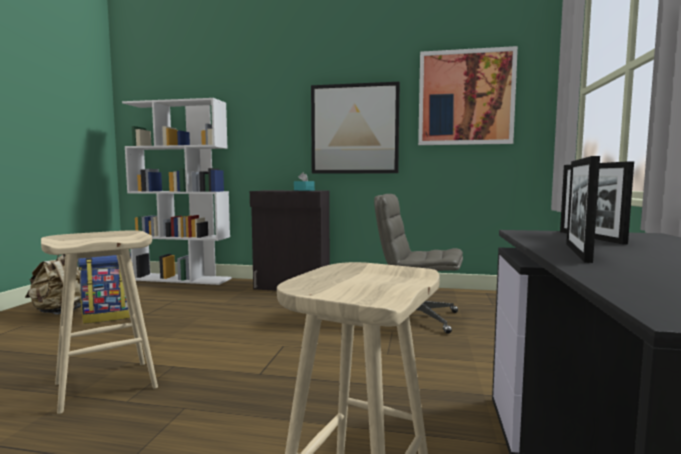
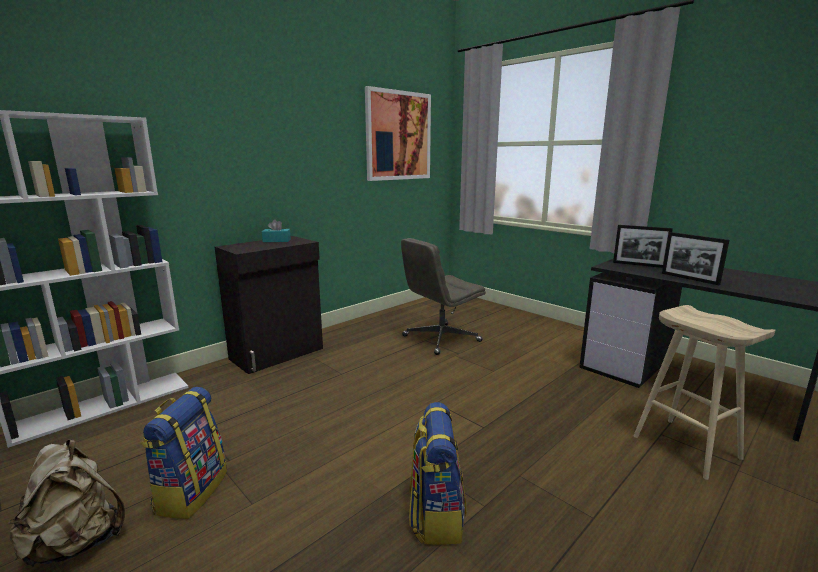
camera: 55 degrees left, 10 degrees up
(107, 384) = (435, 514): beige stool -> backpack
(354, 129) = (311, 164): picture -> none

